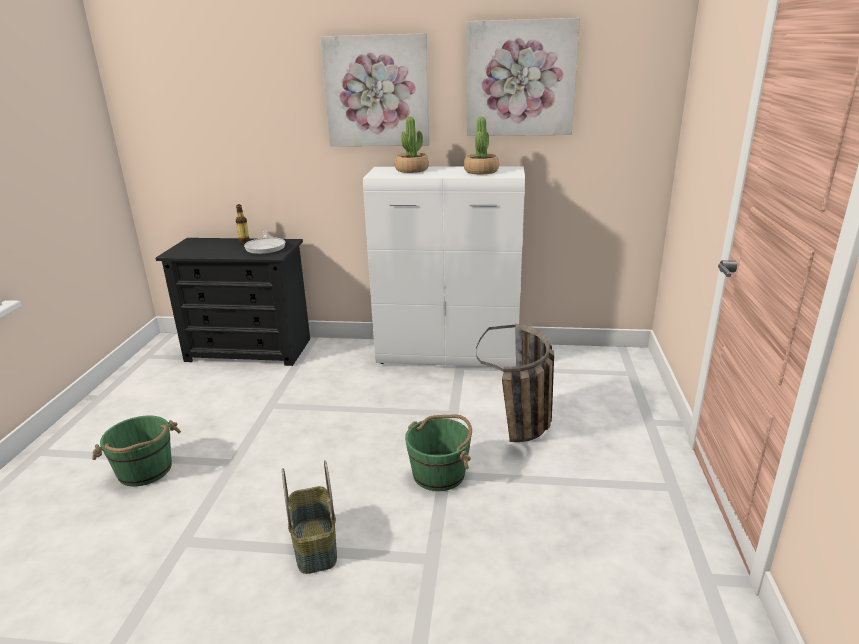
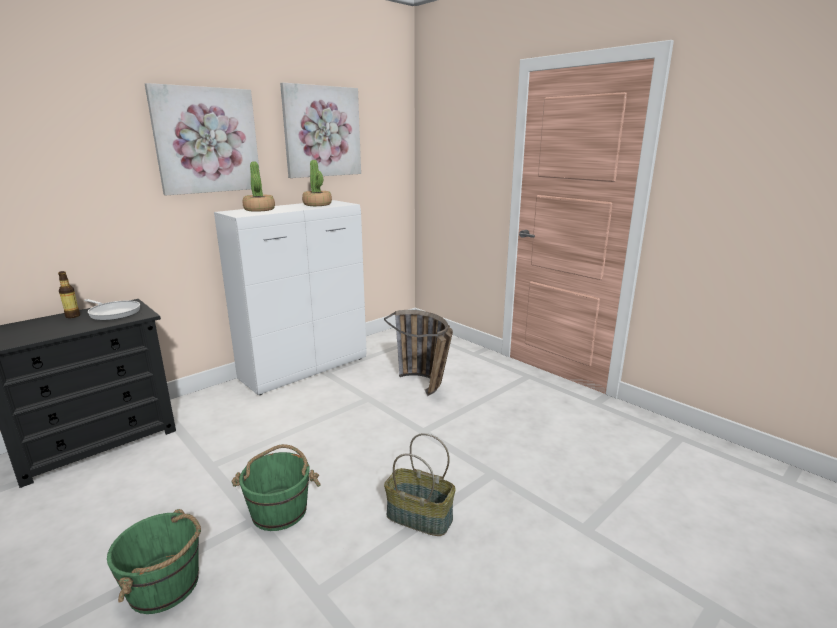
camera: 50 degrees left, 5 degrees down
(440, 473) = (420, 432): green bucket -> green bucket (280, 510)

